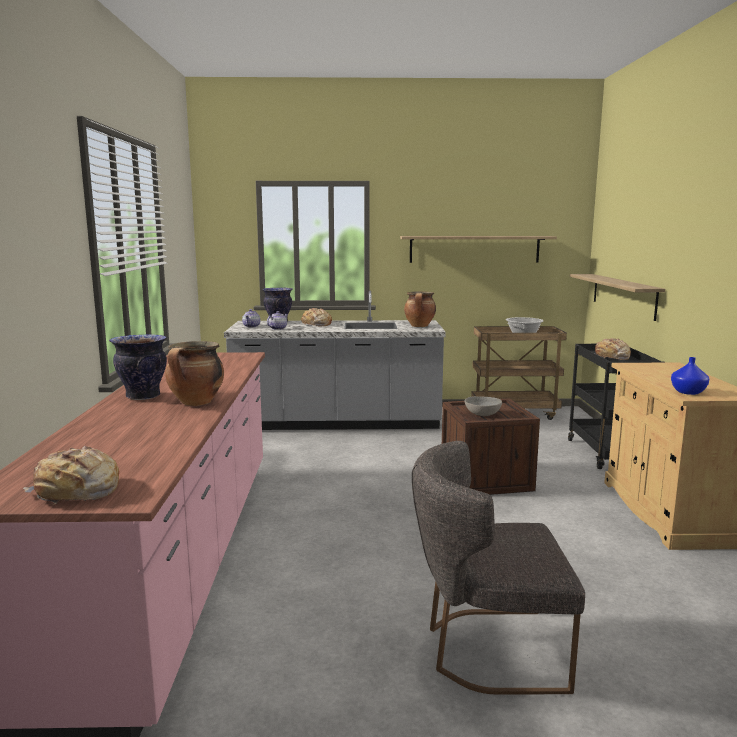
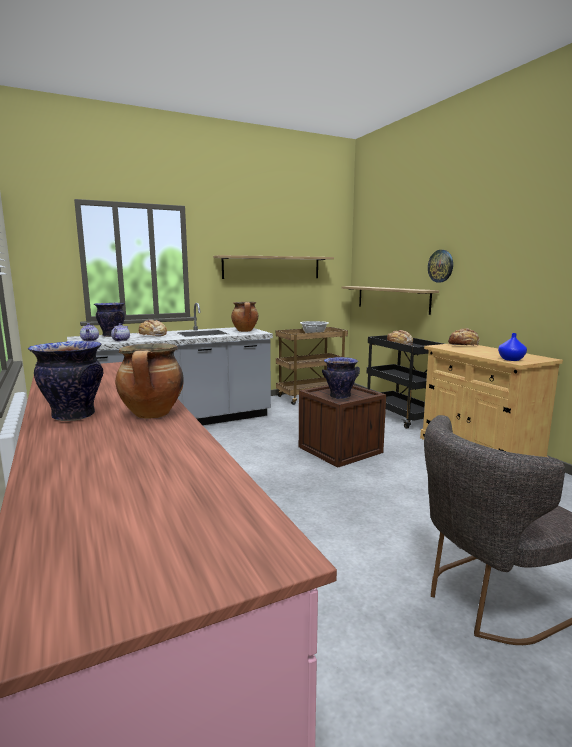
camera: 25 degrees left, 0 degrees up
(77, 491) = (179, 564): bread -> bread (463, 345)
(483, 414) = (340, 396): grey bowl -> vase
(668, 256) = (440, 266): none -> wall clock

